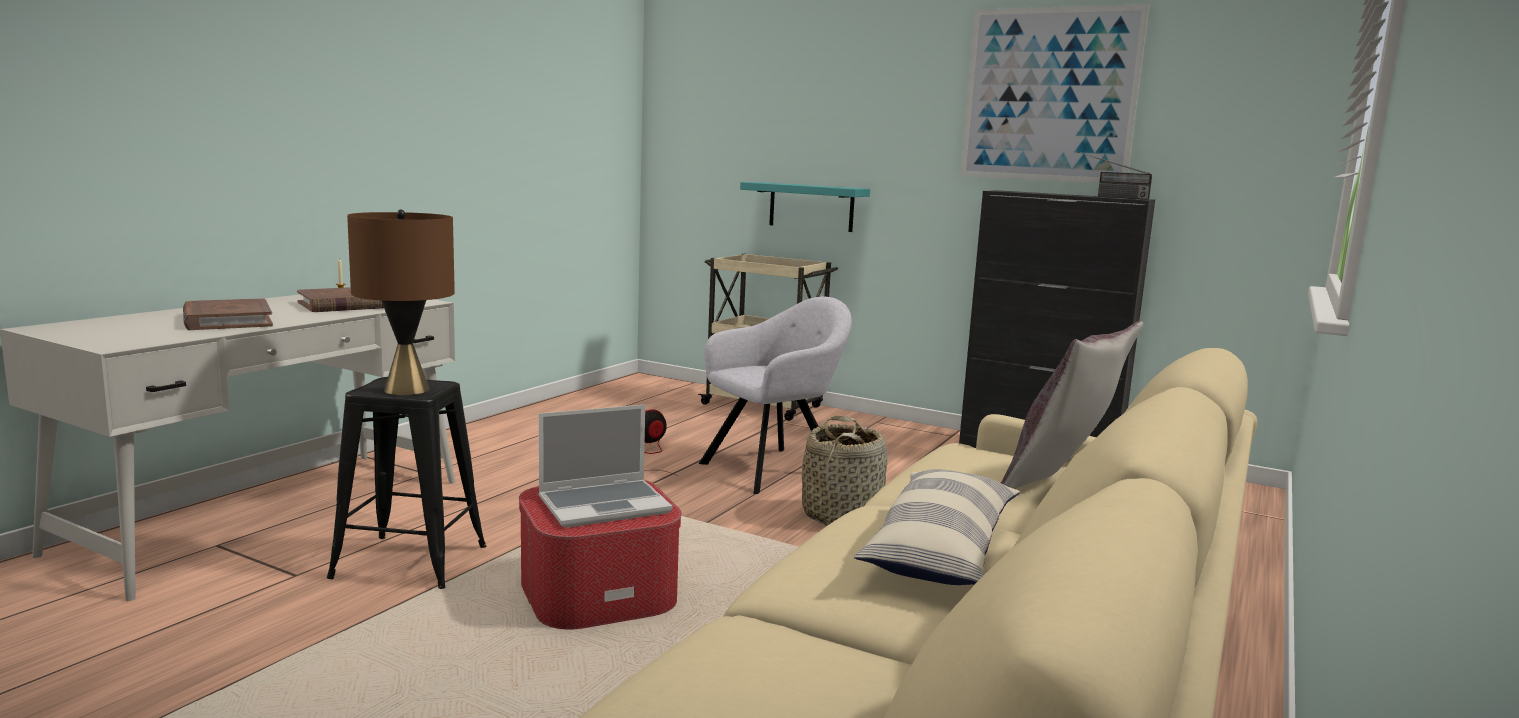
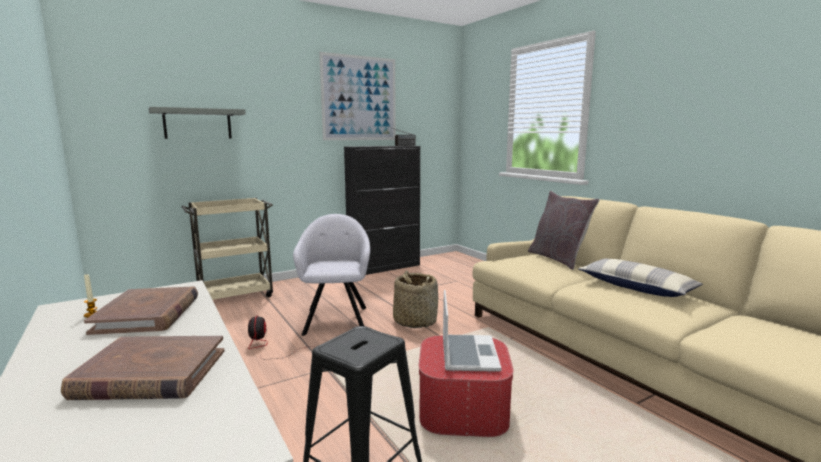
camera: 60 degrees left, 0 degrees up
(407, 390) = (371, 343): brown table lamp -> none
(774, 140) = (197, 124): none -> grey shelf
(811, 207) = (233, 165): turquoise shelf -> none

